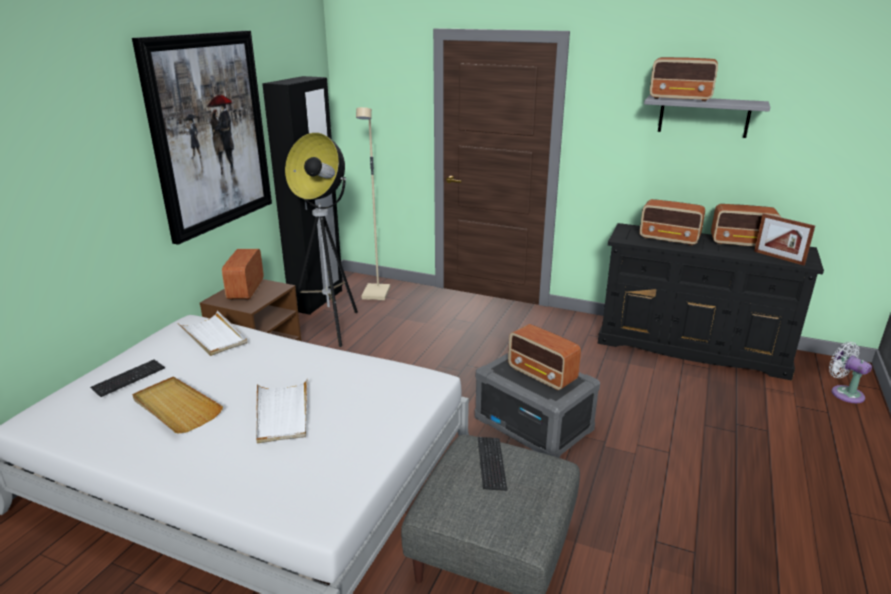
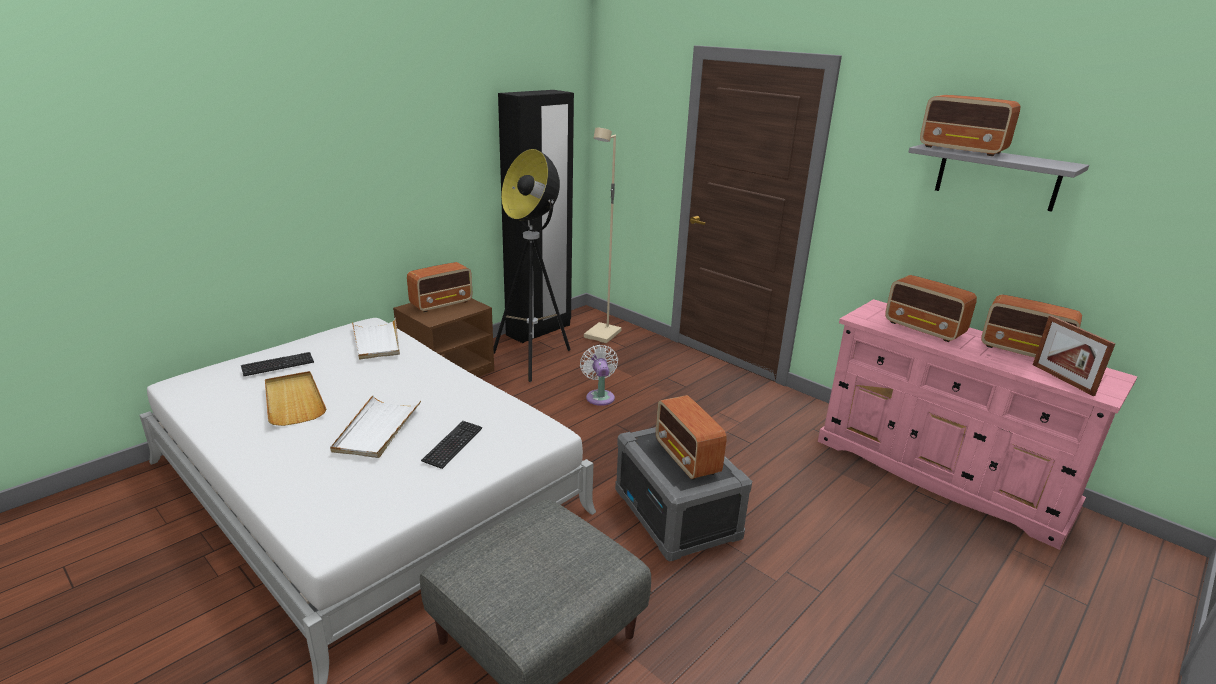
camera: 20 degrees right, 0 degrees up
(209, 133) = (426, 138): picture -> none
(245, 290) = (442, 304): radio -> radio turned 150 degrees counterclockwise
(491, 464) = (549, 538): keyboard -> keyboard (453, 445)
(692, 347) = (941, 474): black dresser -> pink dresser
(844, 393) = (1132, 587): white fan -> white fan (599, 396)

